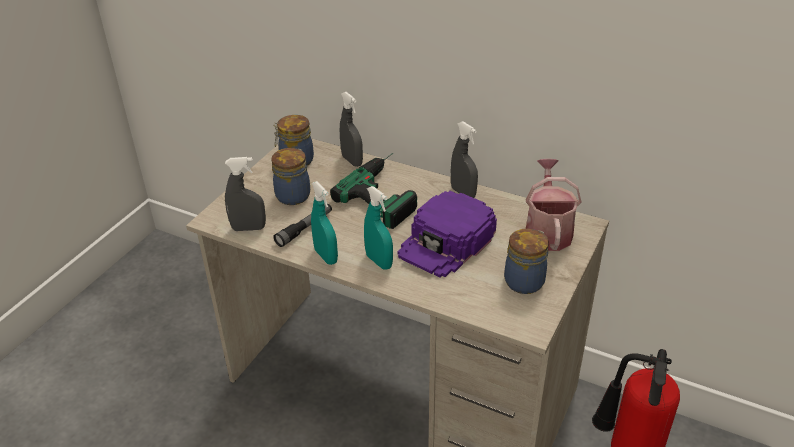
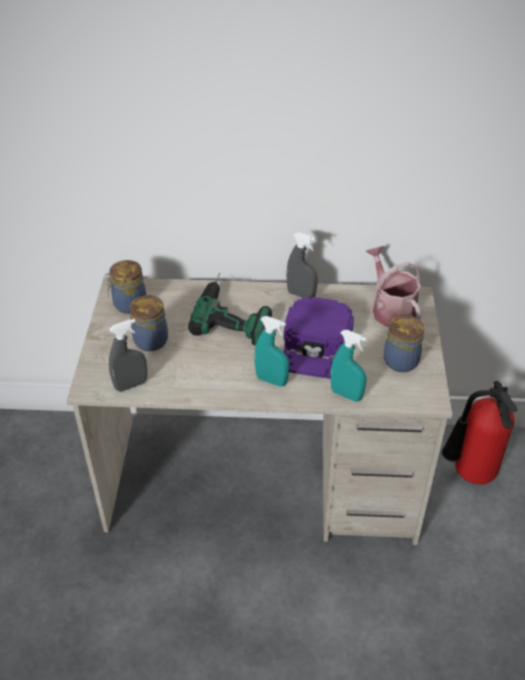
camera: 25 degrees left, 5 degrees up
(304, 229) = (184, 370): flashlight -> none
(326, 256) = (221, 390): turquoise spray bottle -> turquoise spray bottle (346, 394)
(352, 161) = (182, 290): grey spray bottle -> none

